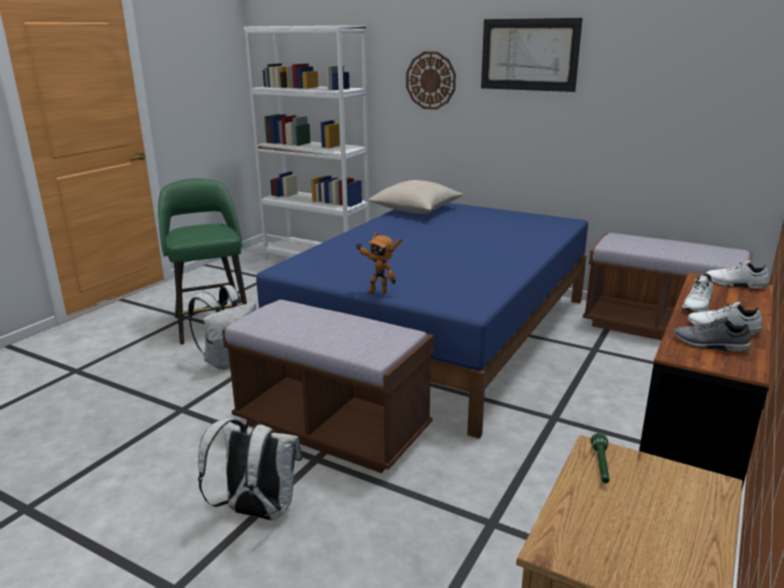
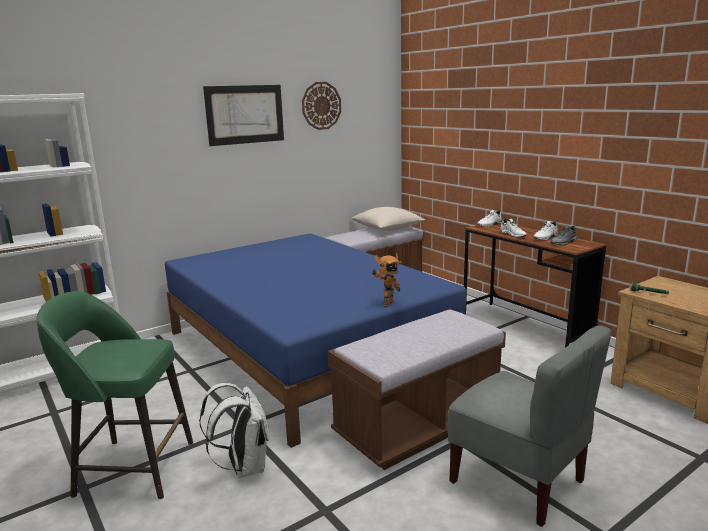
camera: 65 degrees left, 5 degrees down
(257, 511) = (518, 481): white backpack -> grey chair
(416, 210) = (202, 266): beige pillow -> beige pillow (387, 229)
(431, 80) = (157, 145): wall clock -> wall clock (321, 105)

